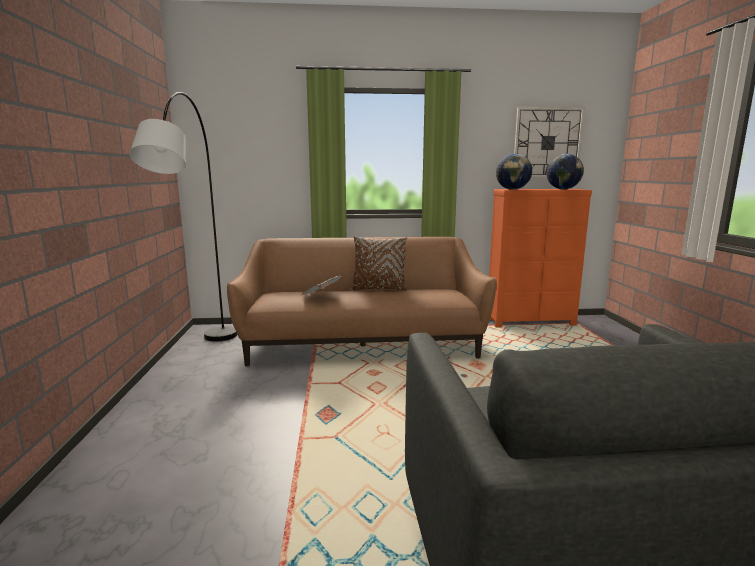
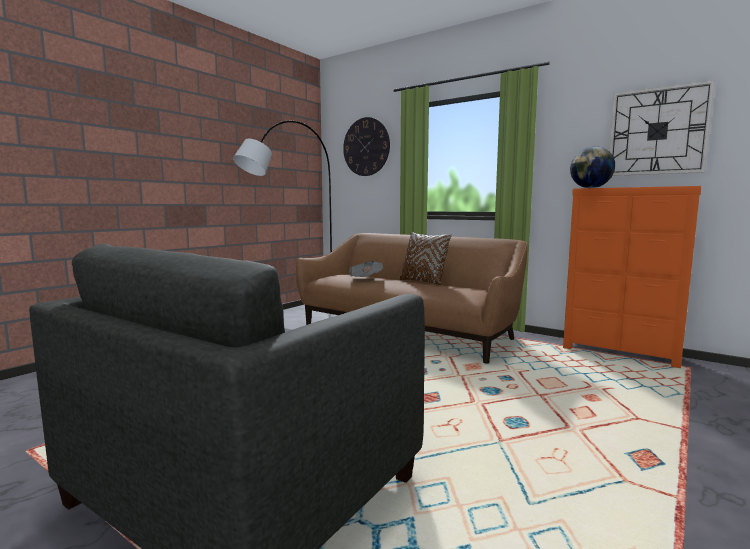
camera: 40 degrees right, 5 degrees down
(250, 131) = (366, 147): none -> wall clock
(563, 189) = (664, 186): globe -> none

